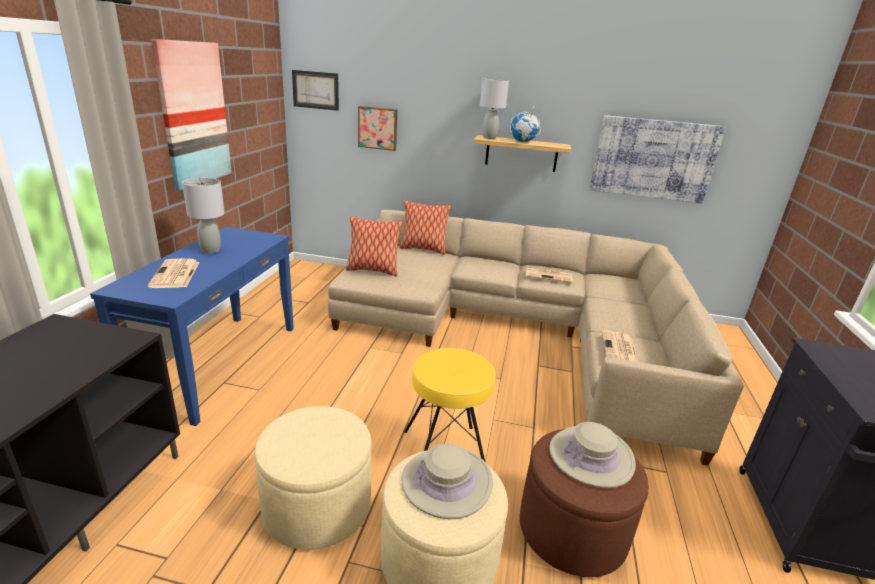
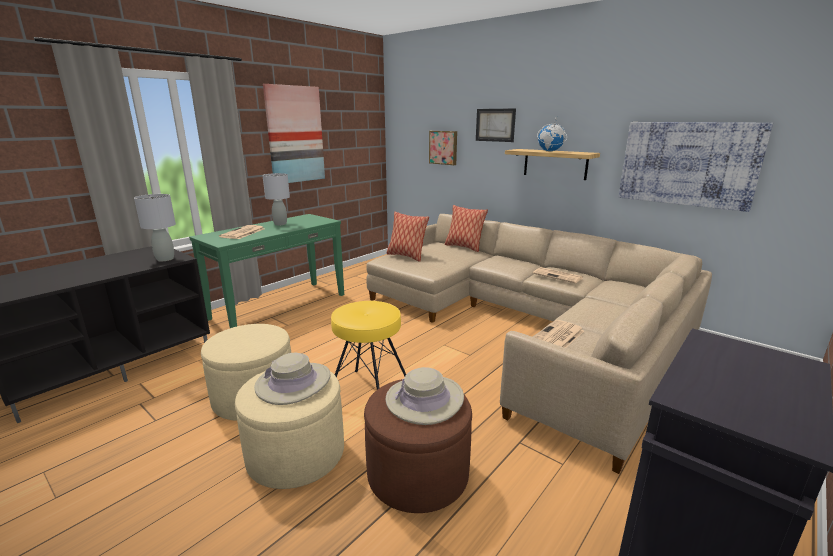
camera: 30 degrees right, 5 degrees down
(218, 363) = (279, 306): blue console table -> green console table
(315, 90) = (403, 121): picture -> picture (495, 125)
(489, 138) = (522, 149): grey table lamp -> grey table lamp (165, 259)

